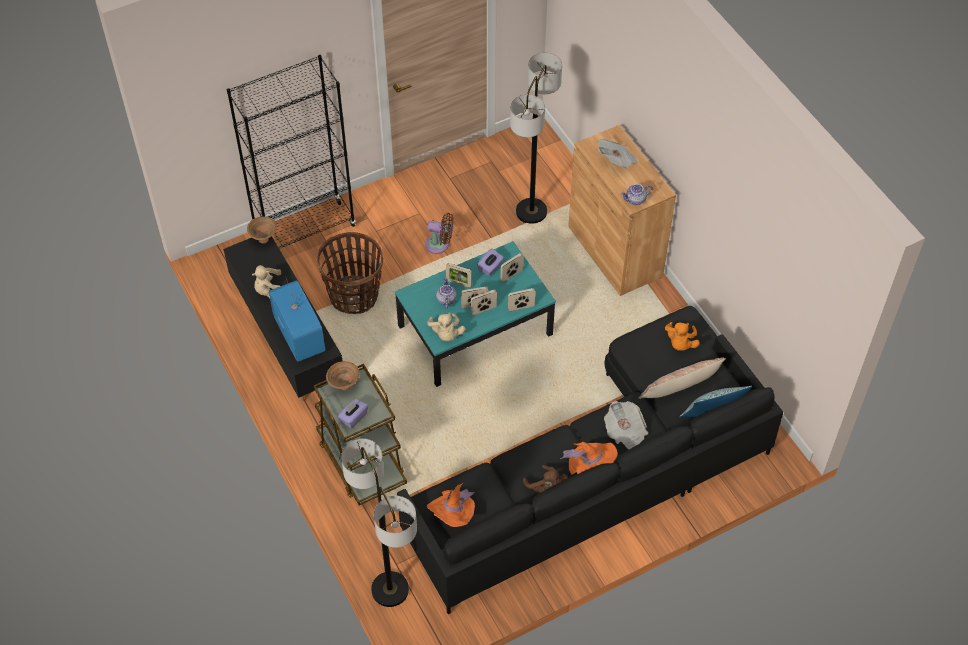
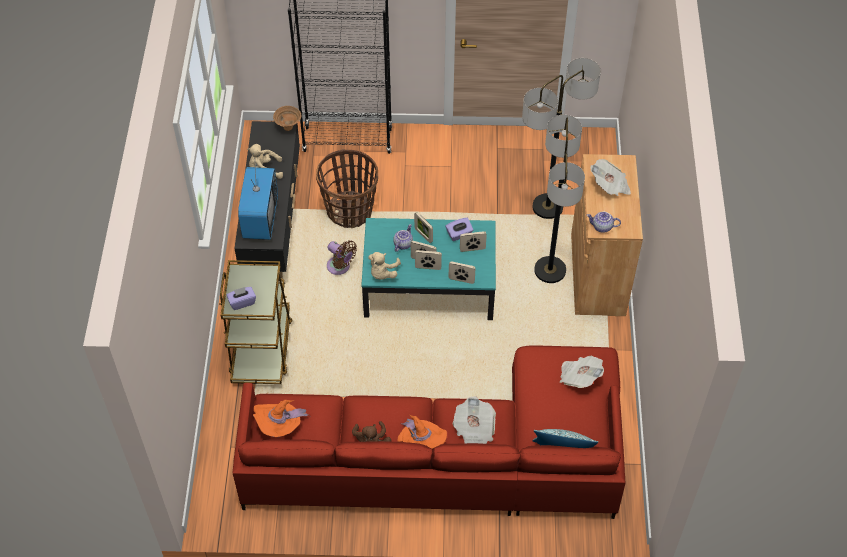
camera: 30 degrees right, 0 degrees up
(344, 386) = (253, 273): brown bowl -> none
(390, 590) = (211, 465): floor lamp -> floor lamp (549, 271)
(439, 245) = (449, 200): brown fan -> brown fan (340, 267)
(599, 473) = (450, 458): black sofa -> red sofa
(680, 343) = (579, 377): orange plush toy -> newspaper
(680, 388) = (551, 416): pillow -> none

